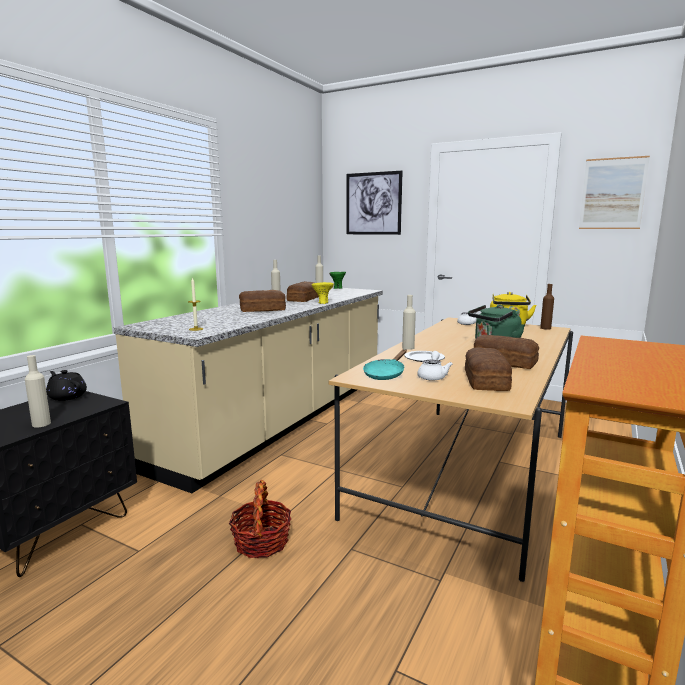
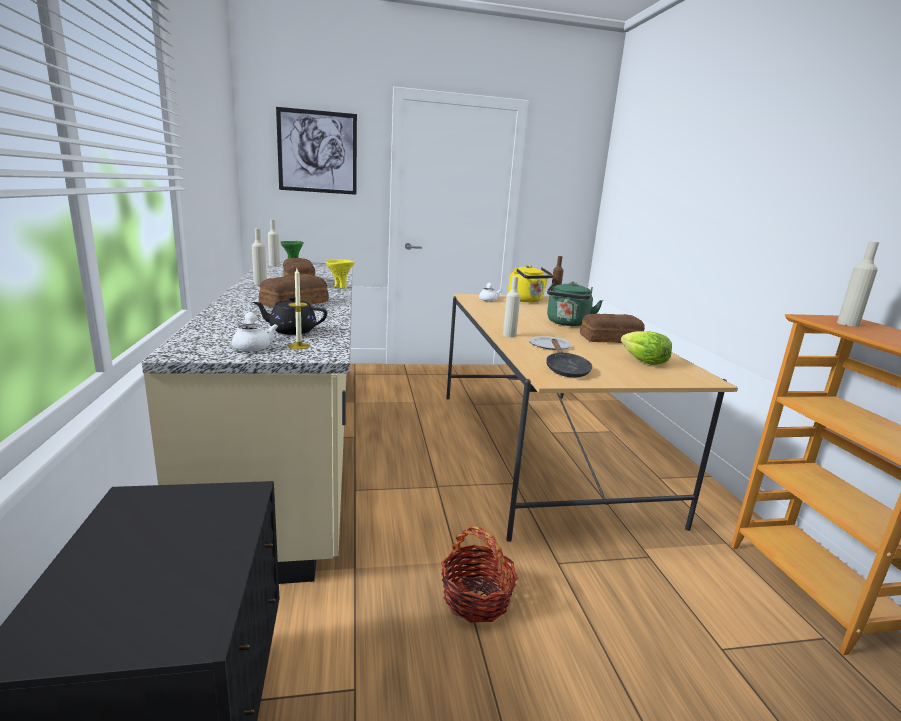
camera: 40 degrees left, 5 degrees up
(41, 424) = (211, 568): beige bottle -> beige bottle (848, 324)
(67, 396) = (140, 505): black teapot -> black teapot (291, 331)
(385, 374) = (565, 369): turquoise frying pan -> black frying pan
(432, 376) = (602, 364): white teapot -> white teapot (252, 345)
(485, 381) = (643, 361): bread -> lettuce
(612, 194) = (568, 168): picture -> none

